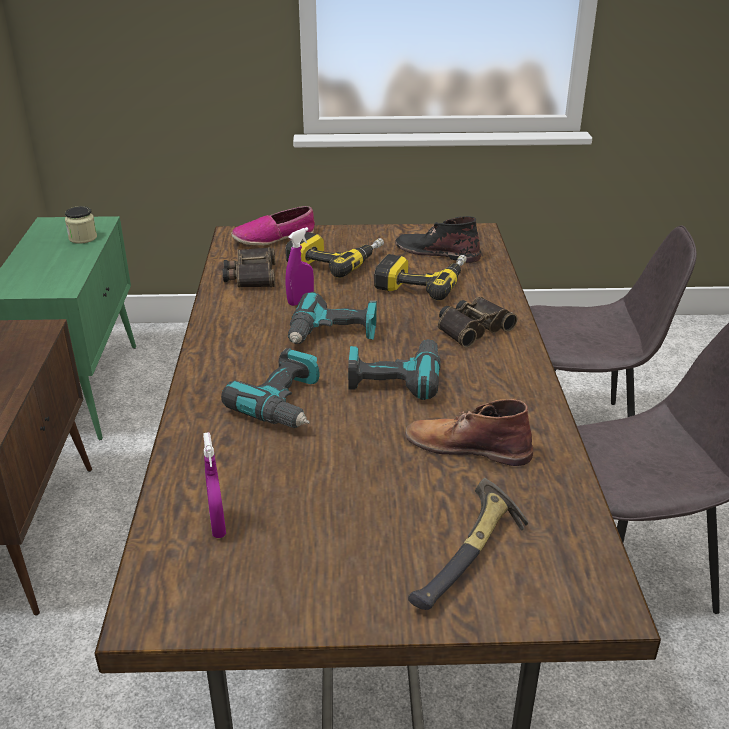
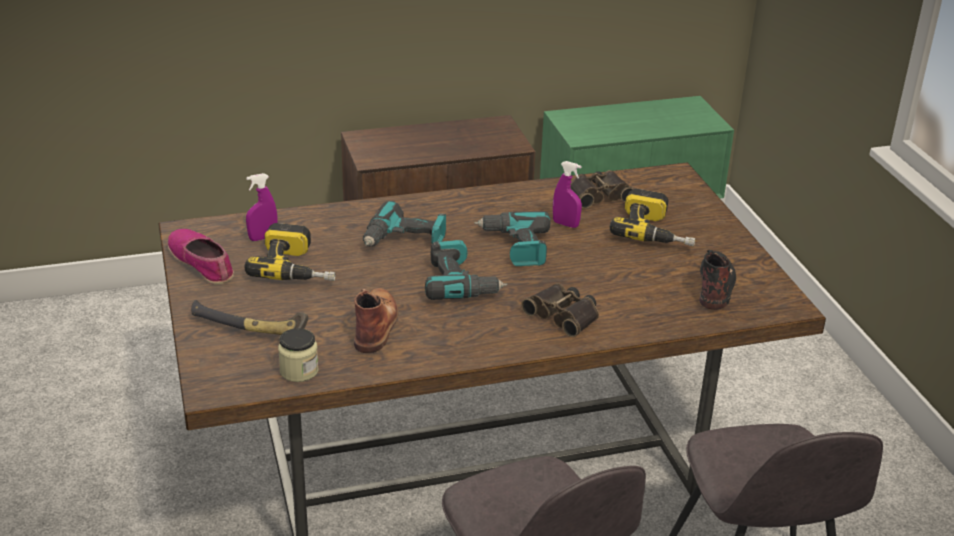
camera: 75 degrees right, 0 degrees up
(83, 238) = (675, 124): jar -> jar (299, 371)
(274, 237) = (683, 193): shoe -> shoe (202, 263)
(422, 282) = (641, 281): power drill -> power drill (298, 267)

